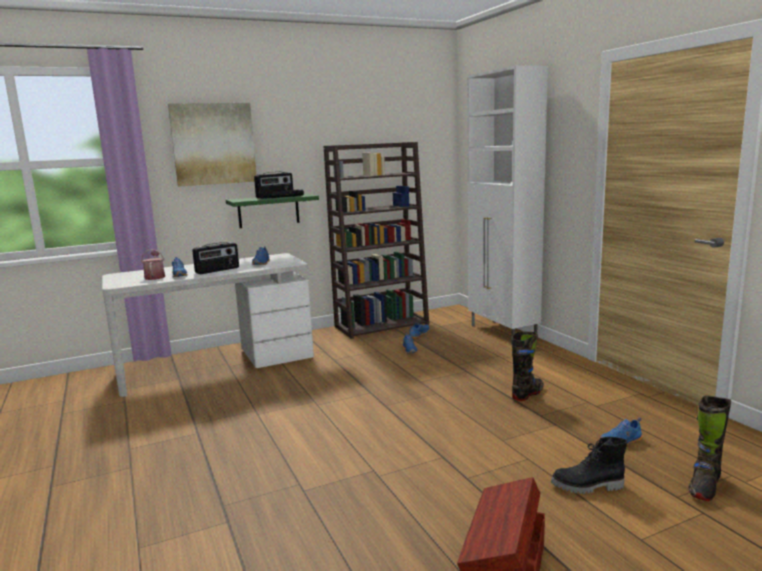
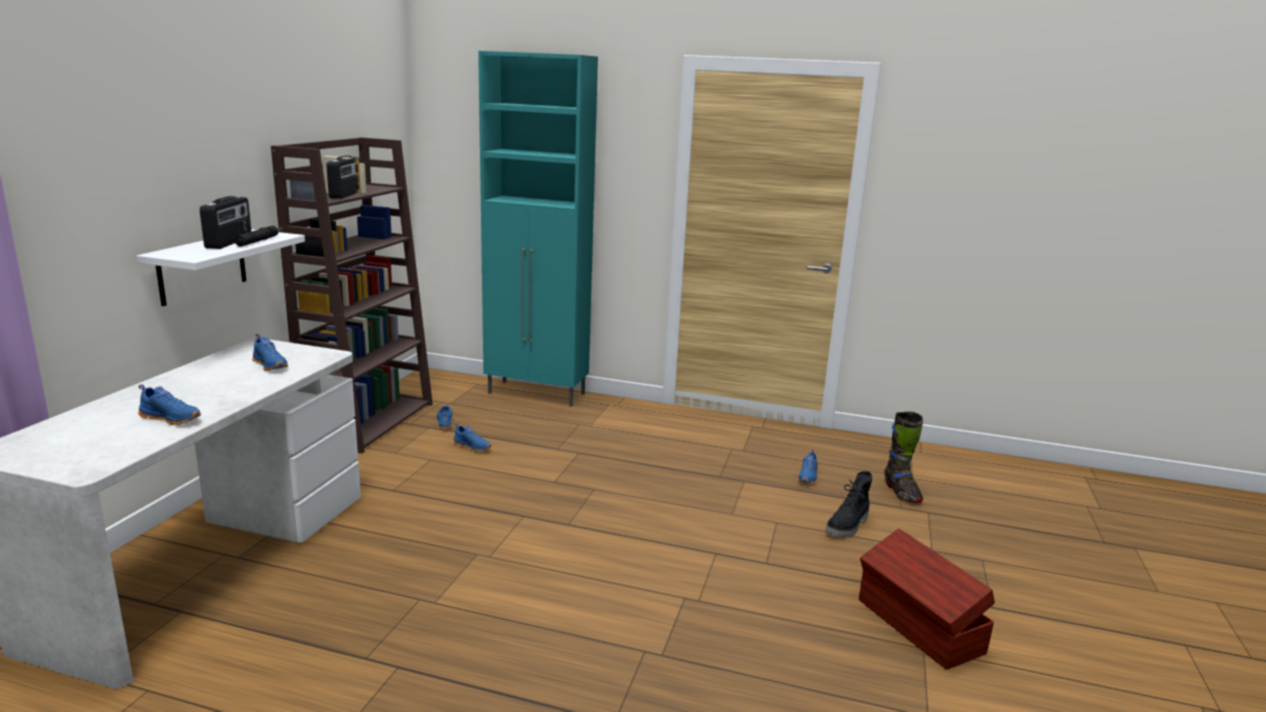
camera: 50 degrees left, 5 degrees up
(155, 277) = (124, 433): watering can -> none
(213, 144) = (109, 148): picture -> none
(217, 270) = (225, 394): radio -> radio (346, 194)
(268, 211) = (202, 267): green shelf -> white shelf
(503, 332) = (537, 394): white cabinet -> turquoise cabinet
(527, 394) = (675, 458): black boot -> none

